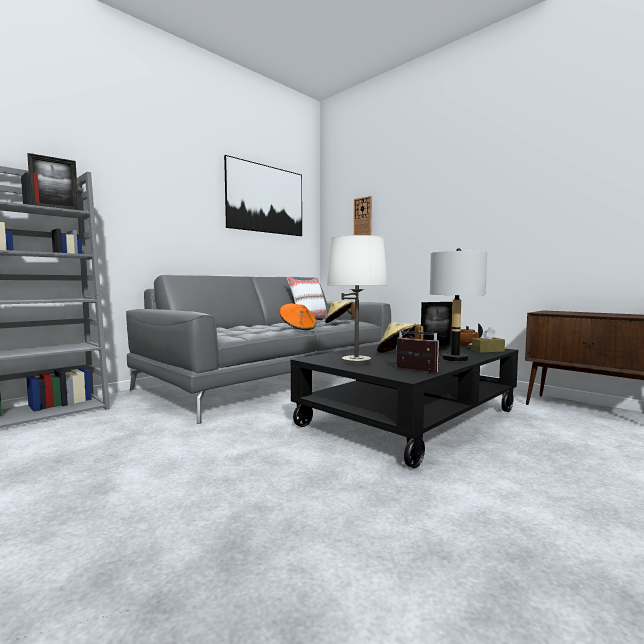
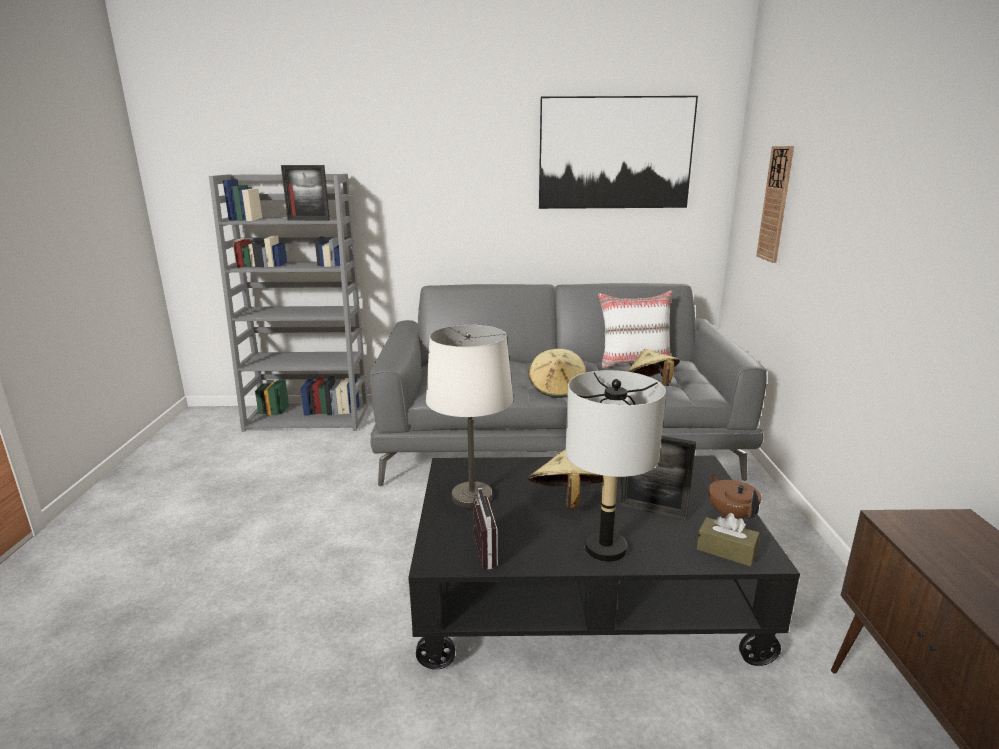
camera: 45 degrees right, 15 degrees up
(298, 328) = (557, 389): orange hat -> beige hat

